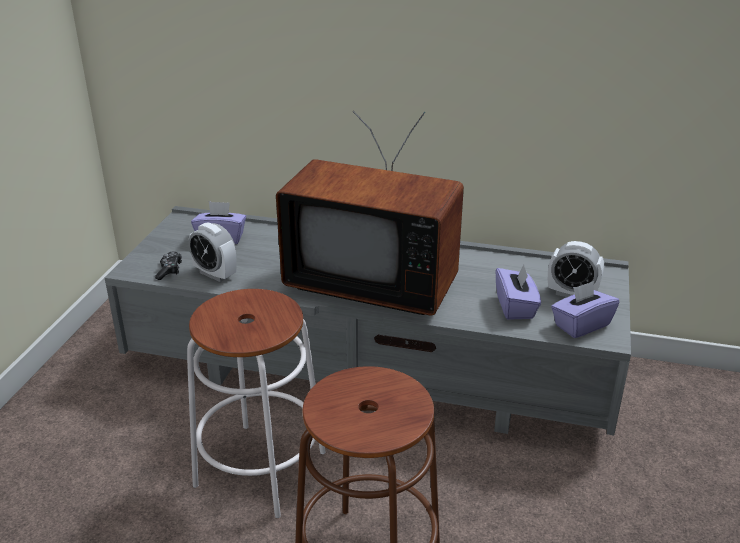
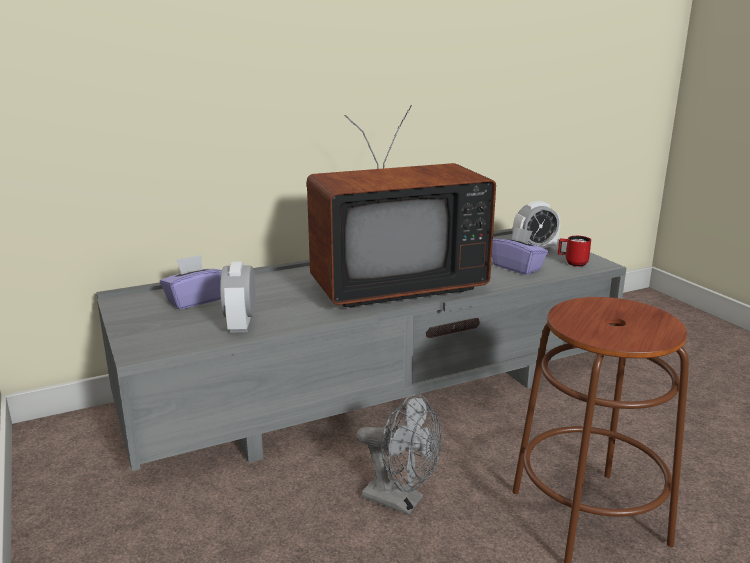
camera: 40 degrees left, 10 degrees down
(169, 270) = (186, 337): game controller -> none
(215, 274) = (241, 325): alarm clock -> alarm clock turned 90 degrees clockwise
(260, 468) = (401, 501): white stool -> grey fan
(581, 325) = (572, 263): purple tissue box -> red mug

